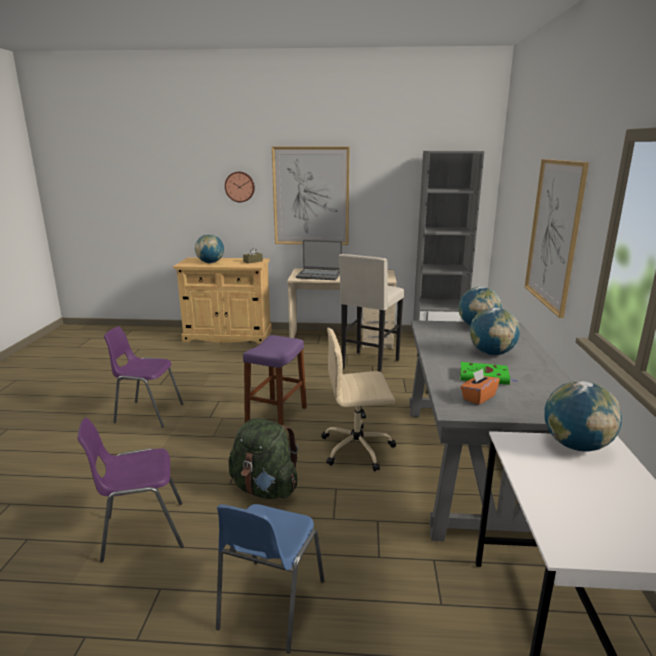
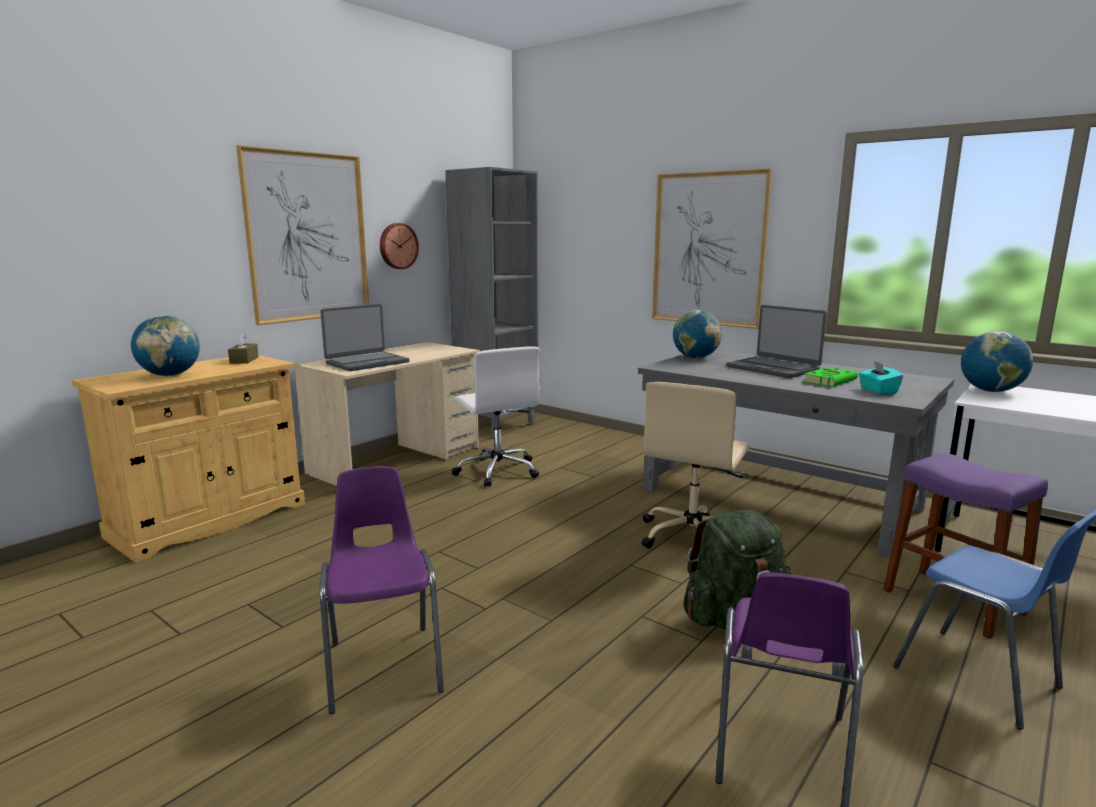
camera: 55 degrees left, 5 degrees down
(147, 413) = (384, 665): purple chair -> purple chair turned 120 degrees clockwise
(240, 186) = (179, 220): wall clock -> wall clock (397, 246)
(276, 416) = (553, 559): purple stool -> purple stool (953, 602)
(369, 365) = (497, 471): beige stool -> white office chair
(478, 397) = (878, 391): orange tissue box -> turquoise tissue box
(491, 353) = (773, 368): globe -> laptop

